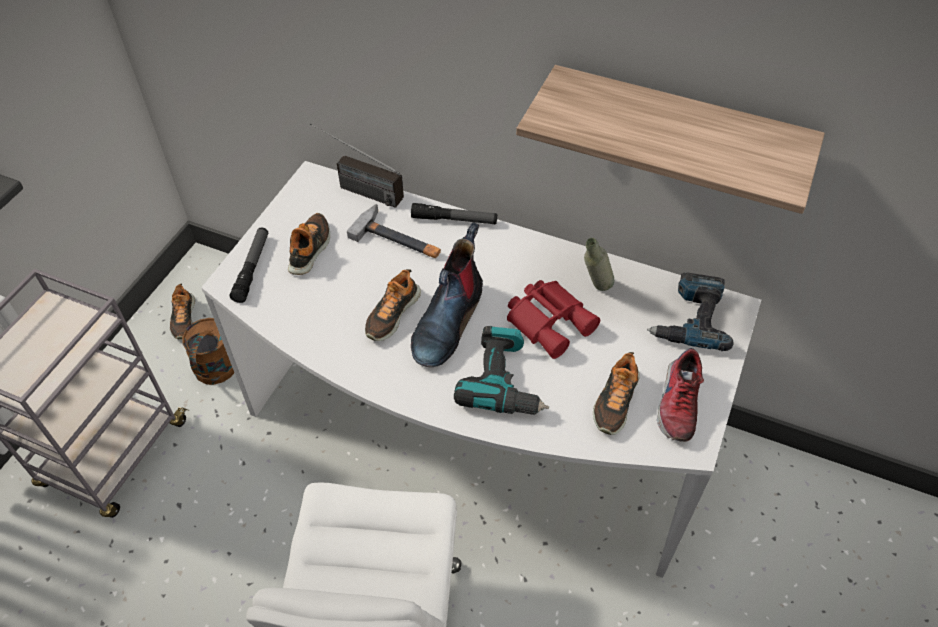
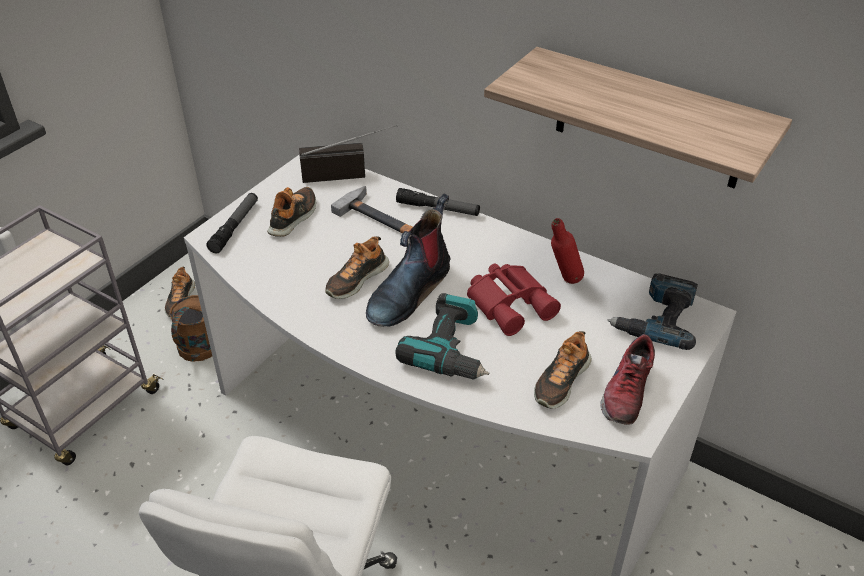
camera: 10 degrees right, 10 degrees down
(355, 188) = (350, 174): radio -> radio turned 135 degrees clockwise
(594, 289) = (563, 282): grey bottle -> red bottle

